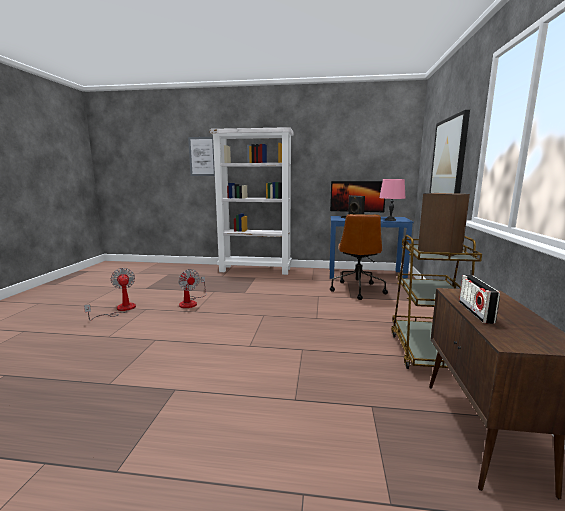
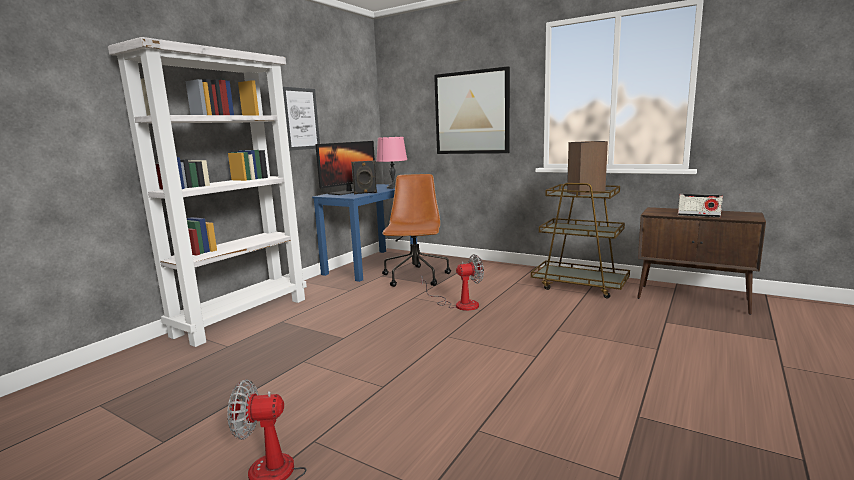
camera: 65 degrees left, 0 degrees up
(191, 302) = (334, 387): fan -> fan (459, 304)
(202, 156) = (61, 99): picture -> picture (301, 119)
(357, 290) = (416, 277): brown office chair -> brown office chair turned 120 degrees counterclockwise

